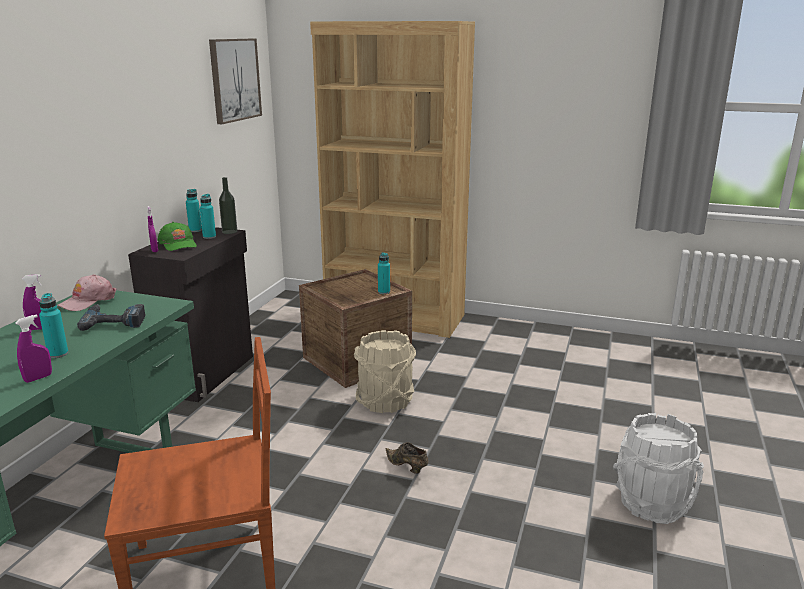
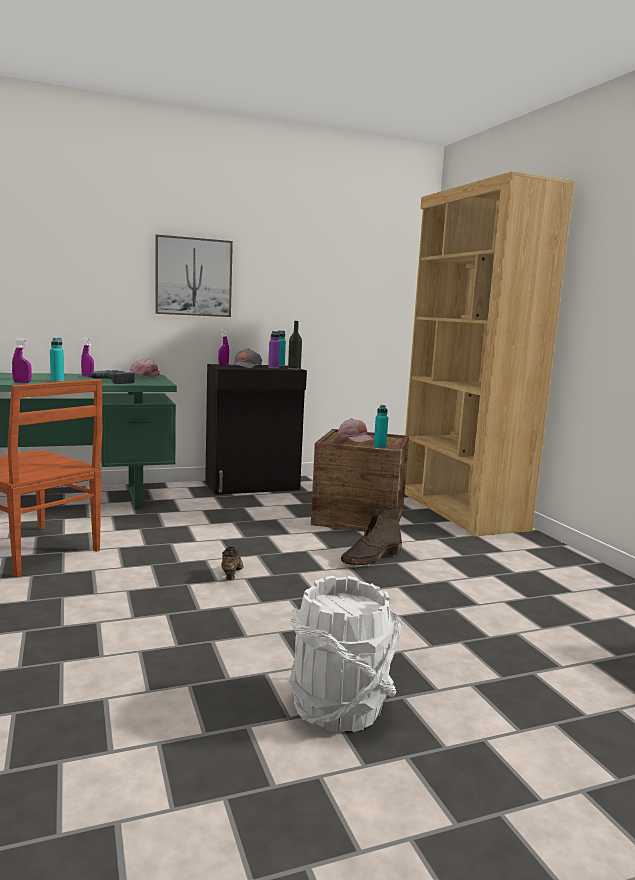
camera: 50 degrees right, 10 degrees down
(178, 244) = (245, 366): green cap -> grey cap
(209, 237) = (273, 368): turquoise bottle -> purple bottle
(234, 80) = (377, 257): picture -> picture (193, 277)
(342, 289) = (356, 438): none -> pink cap
(385, 401) = (316, 542): beige bucket -> none
(444, 393) = (371, 558): none -> brown boot

